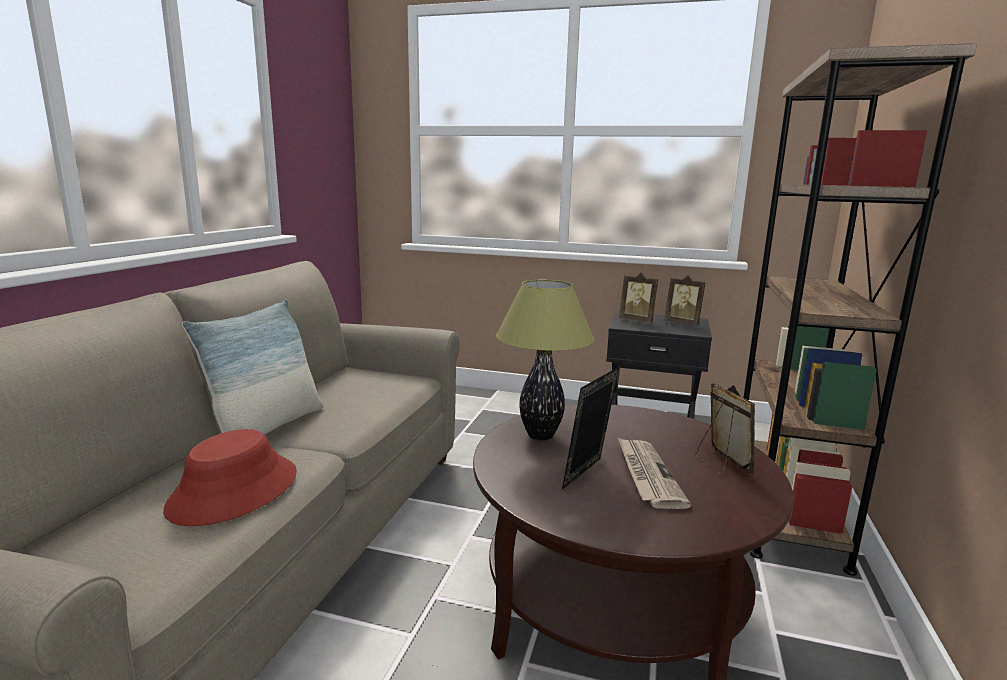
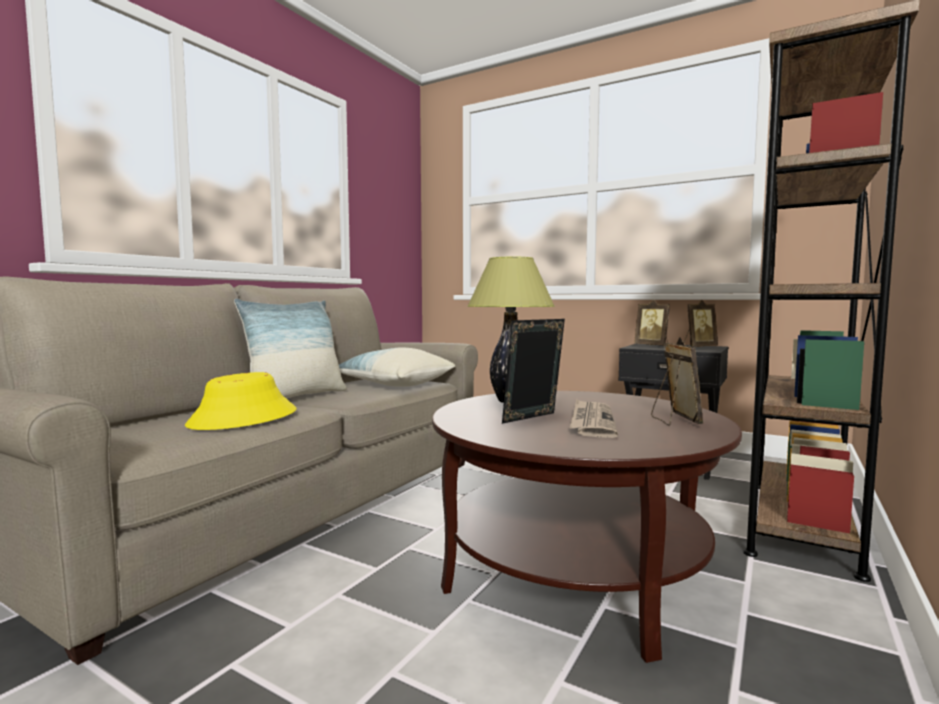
camera: 15 degrees right, 10 degrees down
(234, 491) = (243, 418): red hat -> yellow hat
(372, 388) = (394, 384): none -> pillow
(683, 323) = (698, 347): picture frame -> picture frame turned 75 degrees counterclockwise

